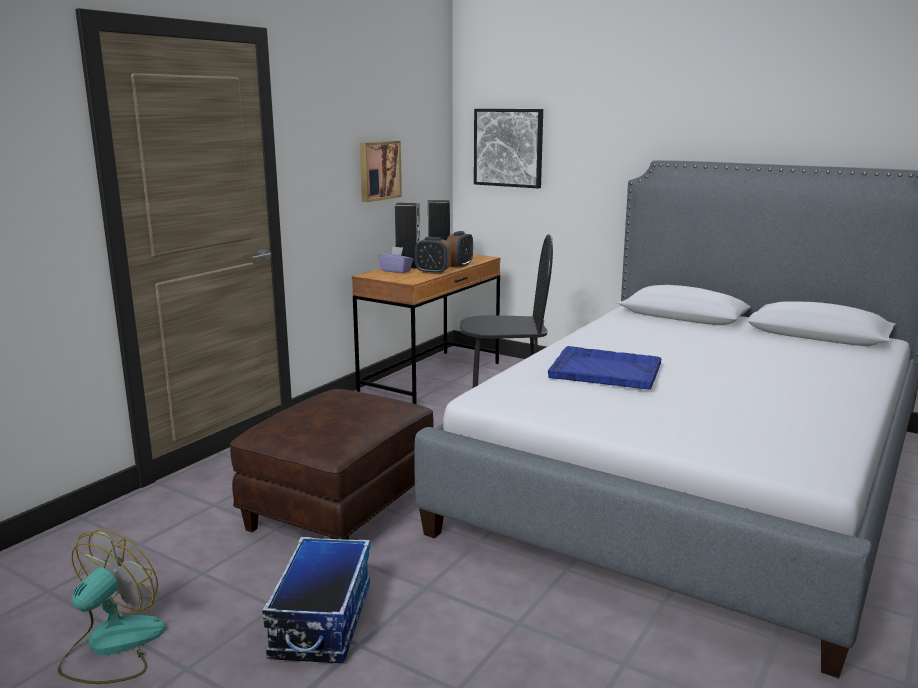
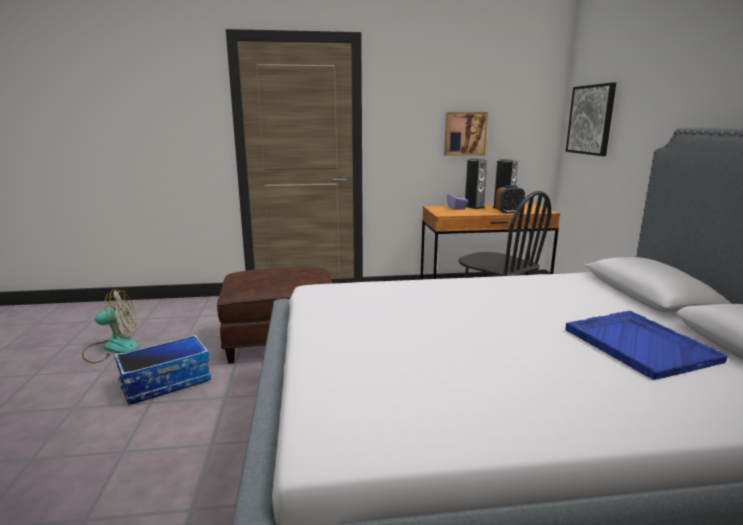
camera: 50 degrees right, 0 degrees up
(433, 272) = (475, 212): alarm clock -> none
(604, 370) = (422, 301): blue tray -> blue tray (638, 344)

